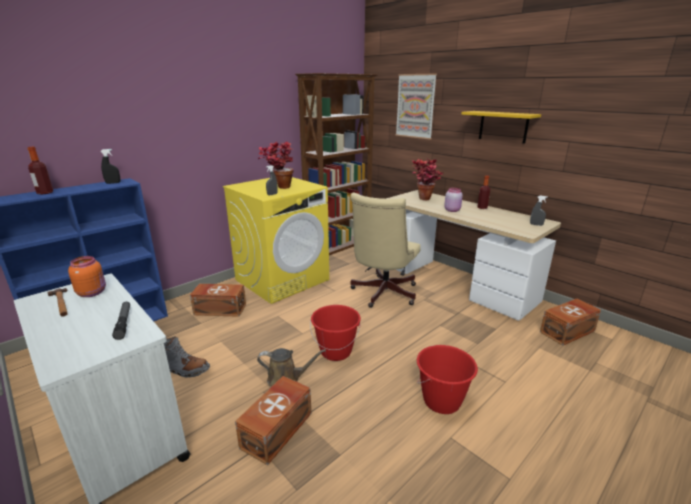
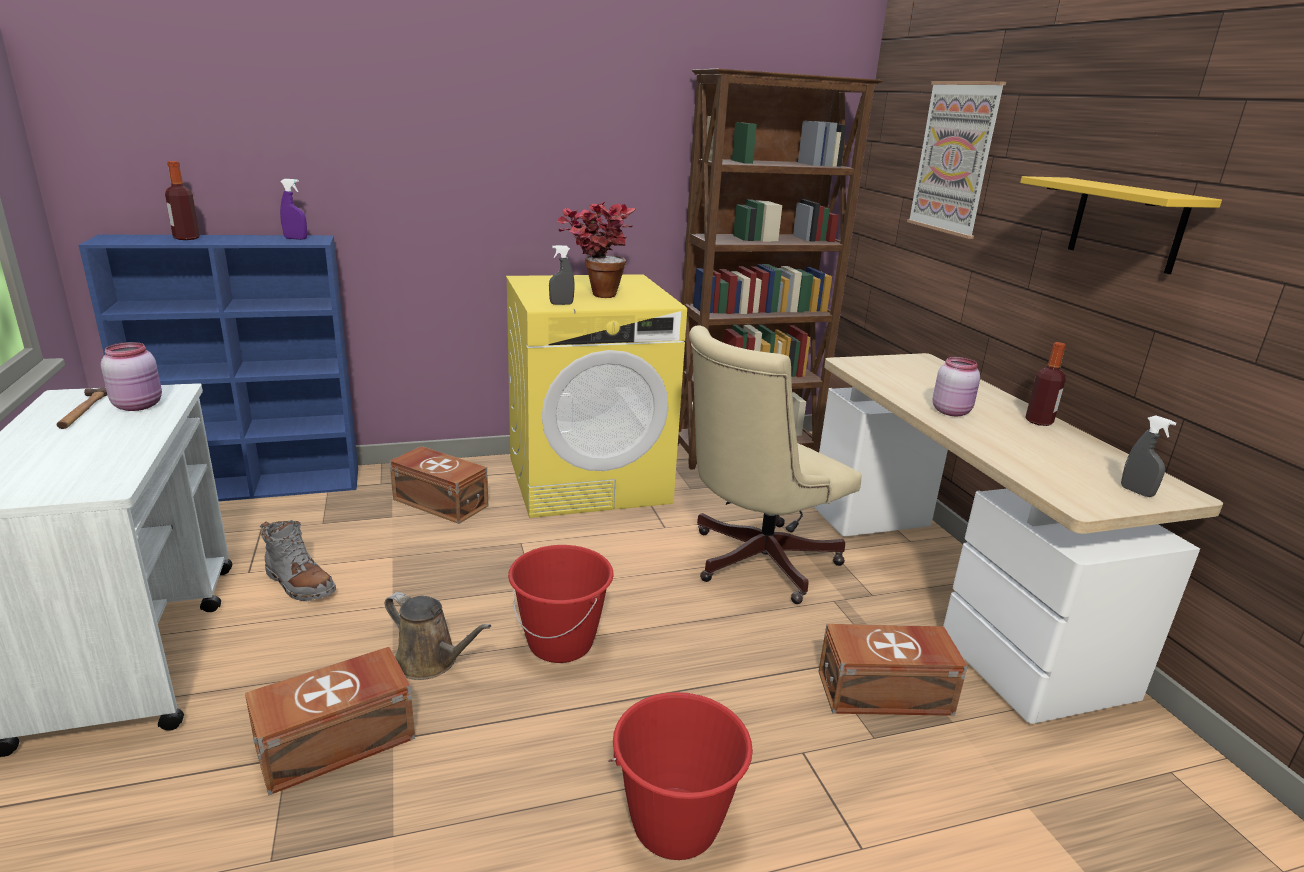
camera: 25 degrees right, 0 degrees up
(92, 292) = (139, 405): orange jar -> pink jar
(113, 183) = (295, 239): black spray bottle -> purple spray bottle
(123, 323) = (110, 461): flashlight -> none
(424, 200) = (914, 377): potted plant -> none
(568, 331) = (1154, 801): brown storage box -> brown storage box (886, 694)

